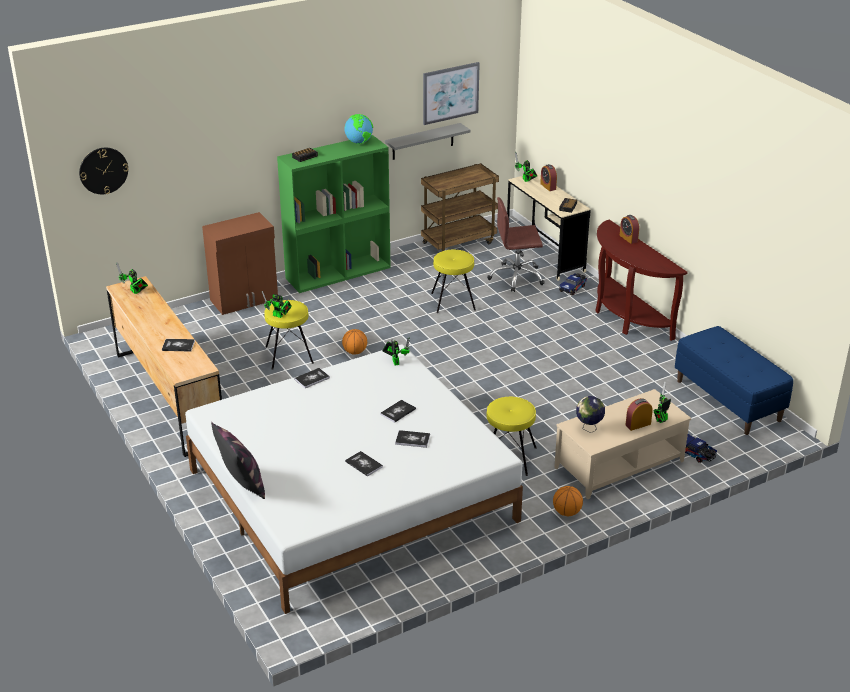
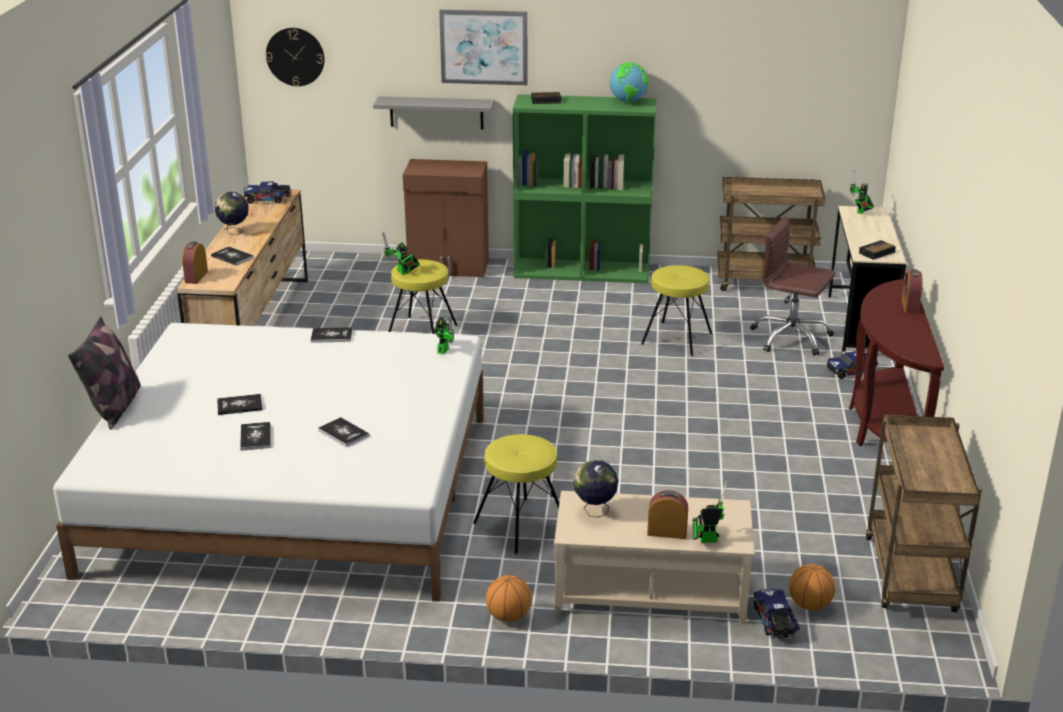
camera: 35 degrees right, 5 degrees down
(135, 292) = (268, 200): toy robot -> toy truck
(149, 326) = (234, 232): none -> globe
(355, 352) = (494, 352): basketball -> basketball (809, 605)
(398, 412) = (370, 400): book -> book (239, 405)
(423, 141) = (734, 127): grey shelf -> grey shelf (436, 112)
(450, 93) = (783, 68): picture -> picture (484, 47)
(548, 186) = (881, 225): alarm clock -> alarm clock (196, 277)
(728, 400) = (912, 577): blue bench -> brown cart

